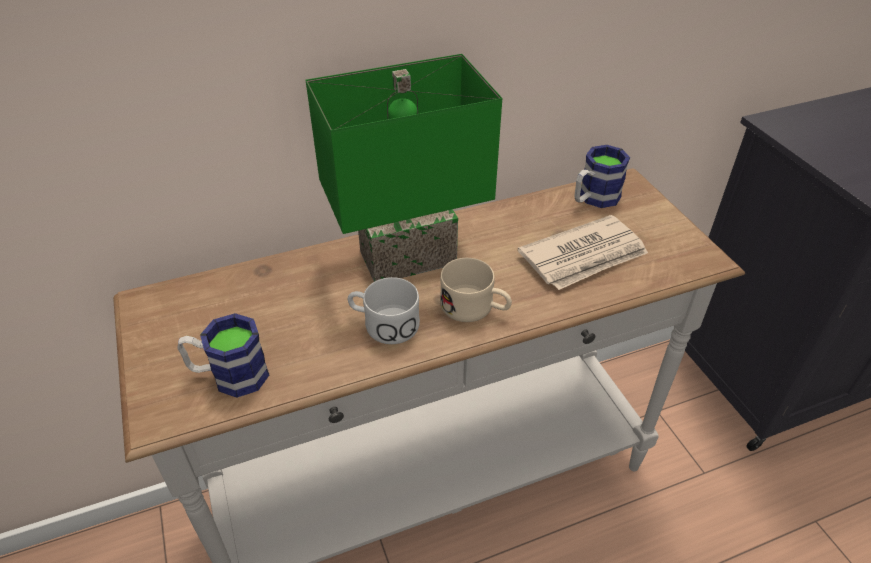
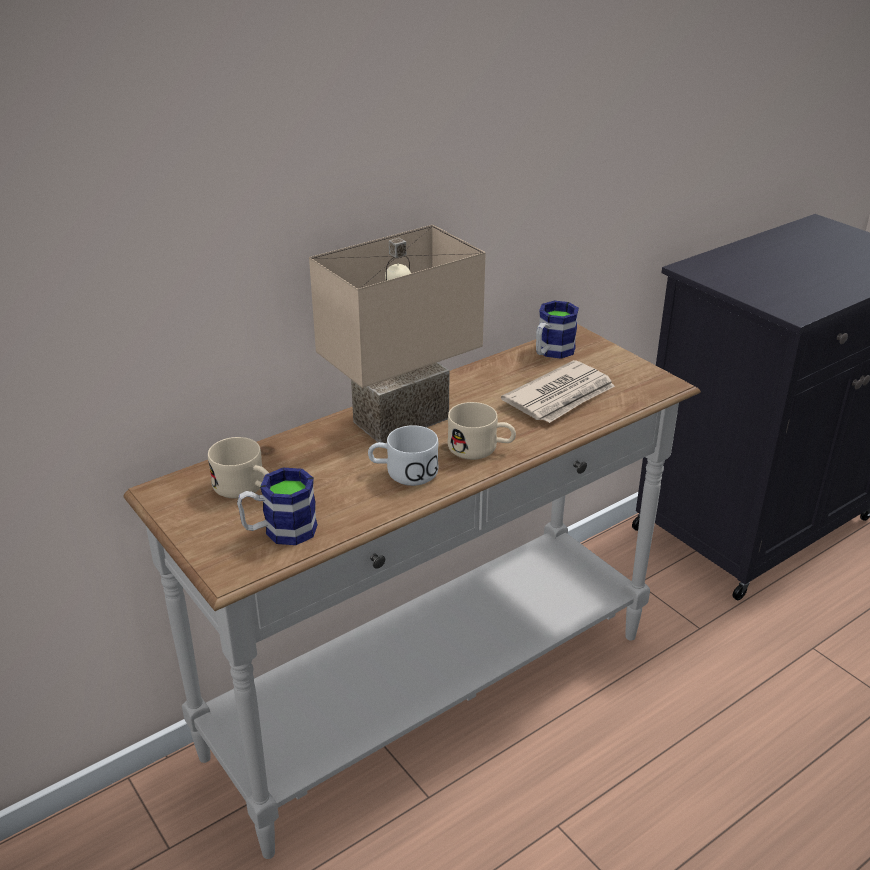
camera: 15 degrees left, 10 degrees down
(222, 314) = (246, 488): none -> beige mug
(407, 254) = (399, 418): green table lamp -> beige table lamp

